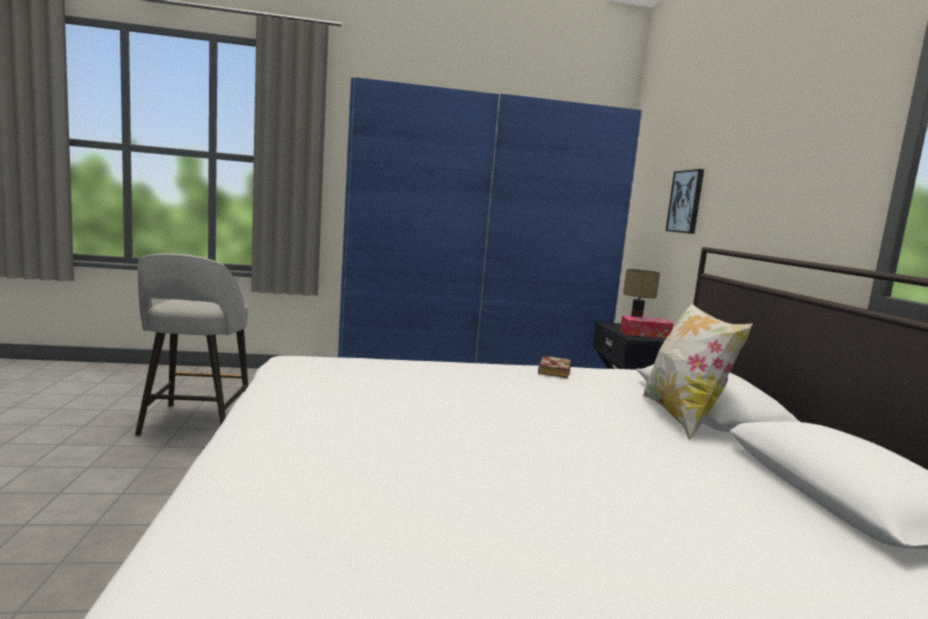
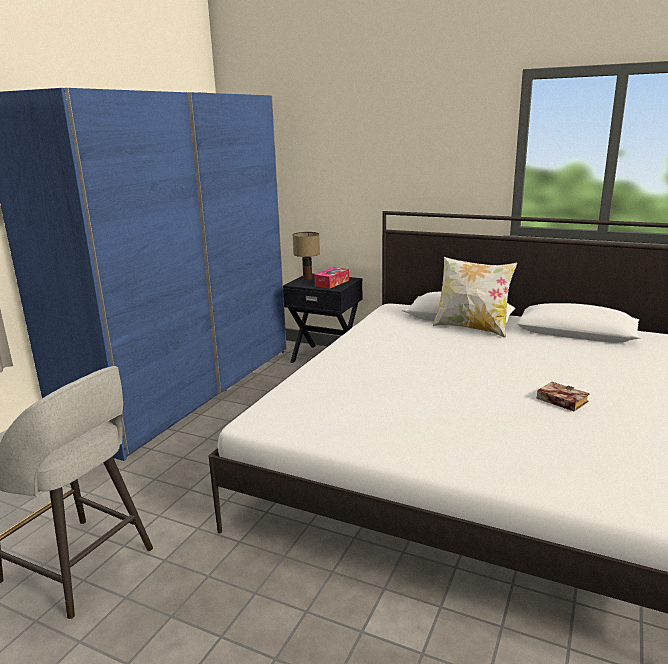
camera: 55 degrees left, 10 degrees up
(553, 371) = (365, 334): book -> book (559, 400)
(686, 201) = (319, 171): picture -> none

